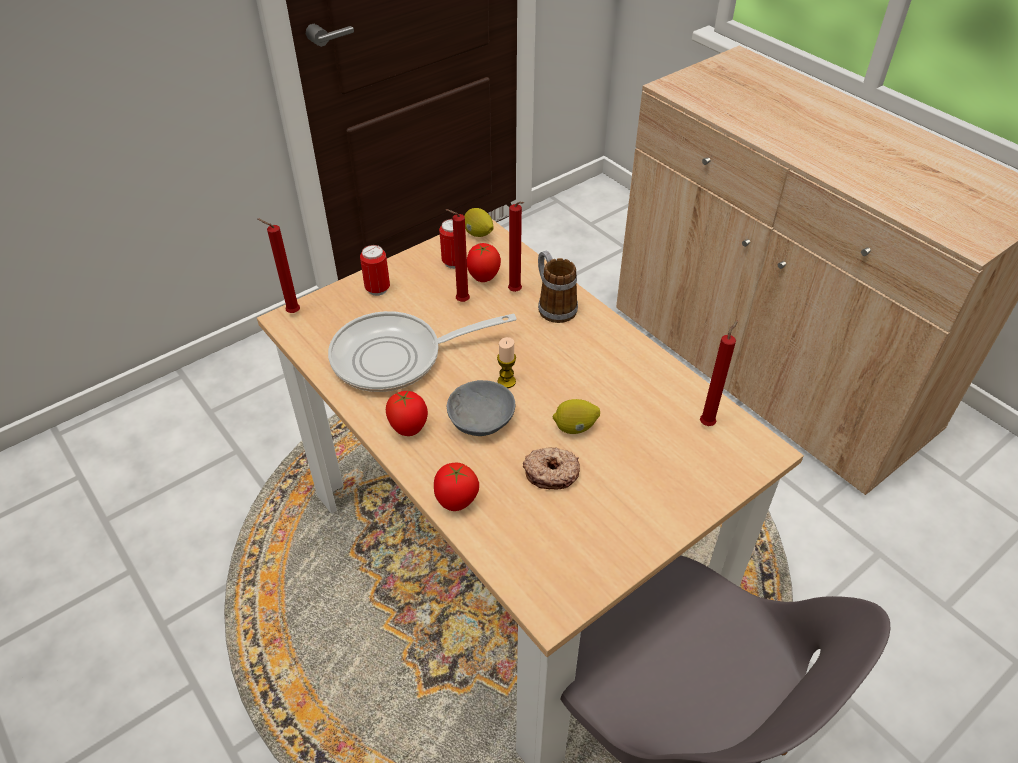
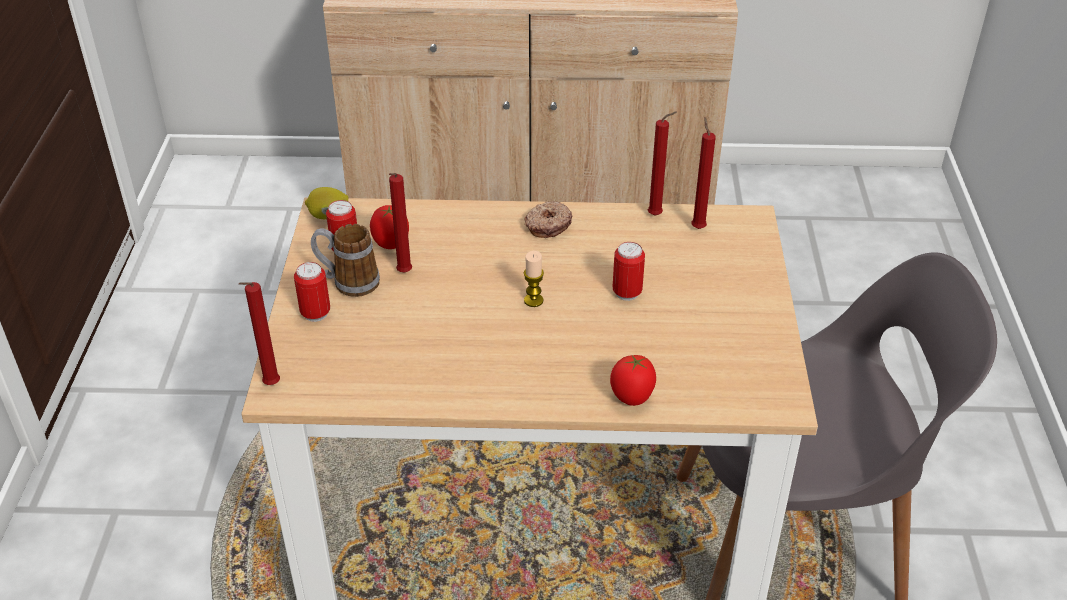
camera: 50 degrees left, 5 degrees down
(397, 357) = (424, 348): frying pan -> none
(409, 429) = (520, 384): tomato -> none
(482, 421) = (561, 338): grey bowl -> none
(516, 293) = (435, 237): red candle -> red candle (657, 215)
(551, 472) = (658, 331): donut -> donut (547, 225)
(553, 306) = (478, 227): mug -> mug (348, 282)
(575, 427) = (627, 293): lemon -> can

